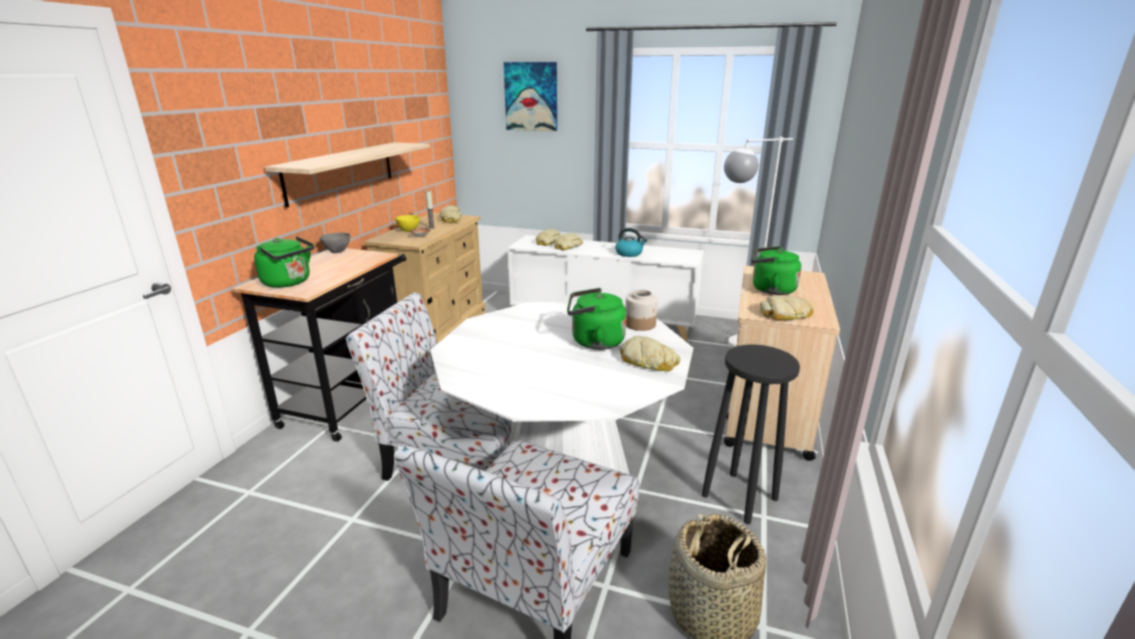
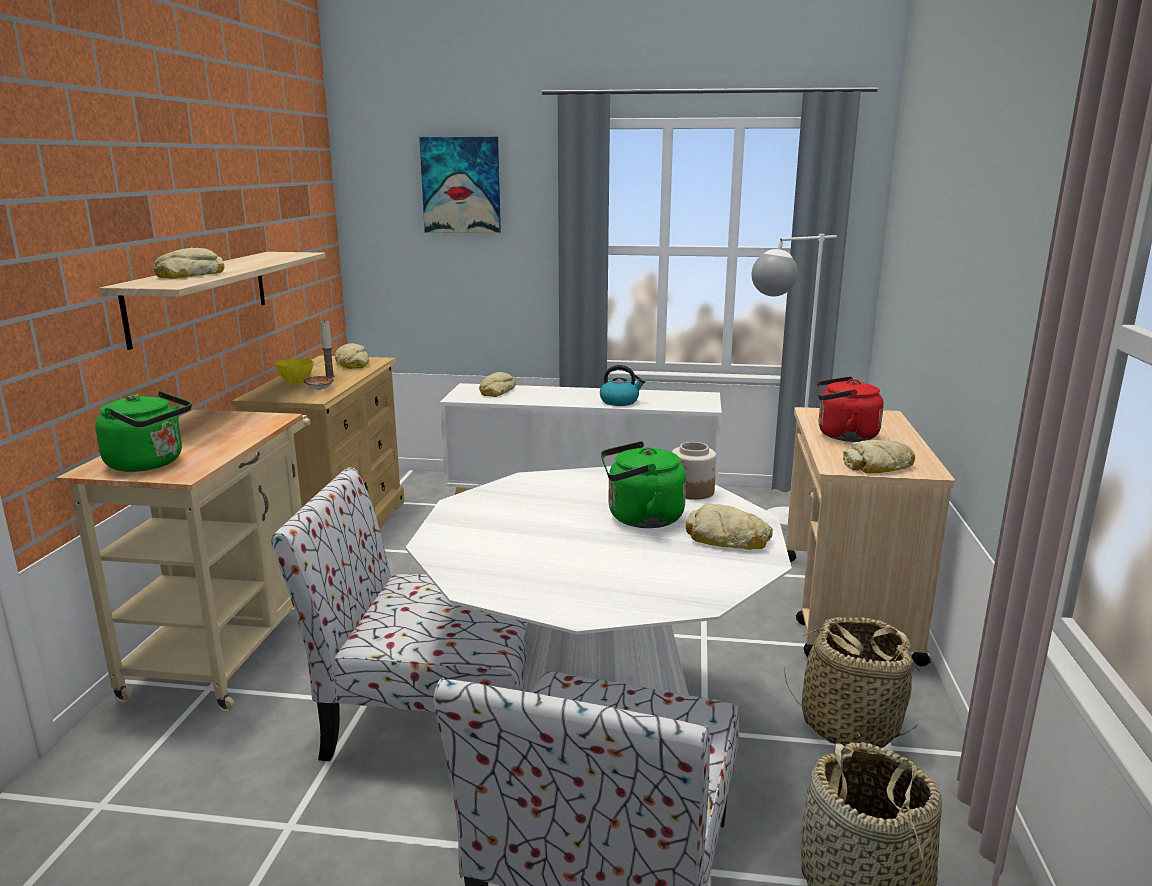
camera: 10 degrees left, 5 degrees down
(337, 251) = (203, 415): grey bowl -> none
(351, 398) = (231, 644): black cart -> beige cart
(567, 246) = (527, 396): bread -> bread (189, 274)
(740, 496) = (849, 724): black stool -> basket
(770, 289) = (843, 436): green kettle -> red kettle

